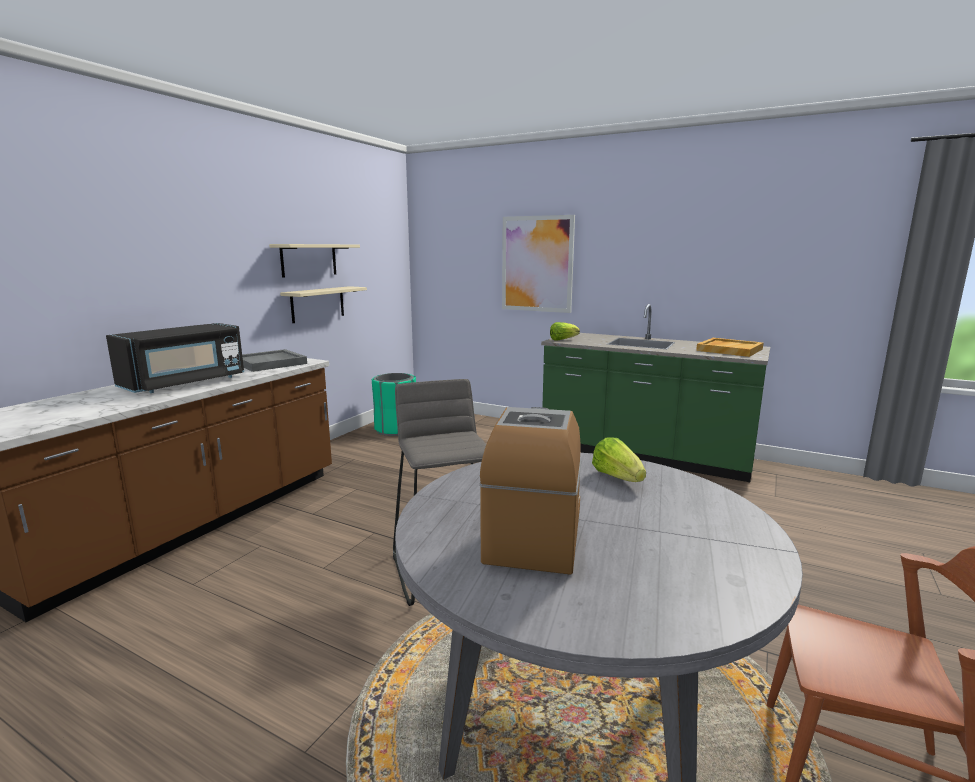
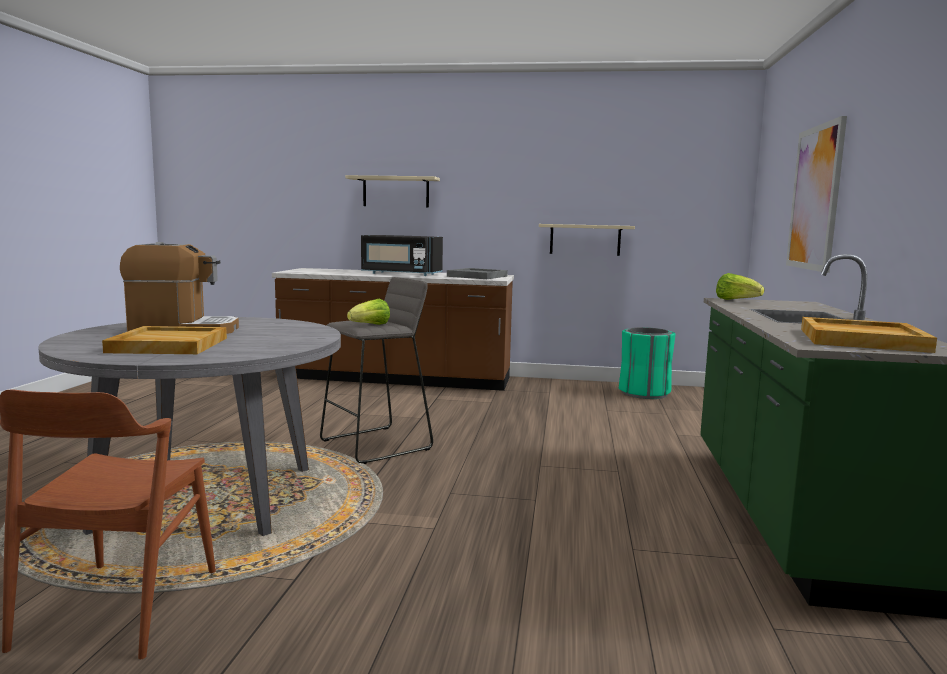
camera: 70 degrees right, 5 degrees down
(309, 260) = (580, 196): beige shelf -> beige shelf (396, 192)
(617, 478) = (281, 339): lettuce -> lettuce (371, 325)
(663, 539) = (167, 345): none -> beige tray

